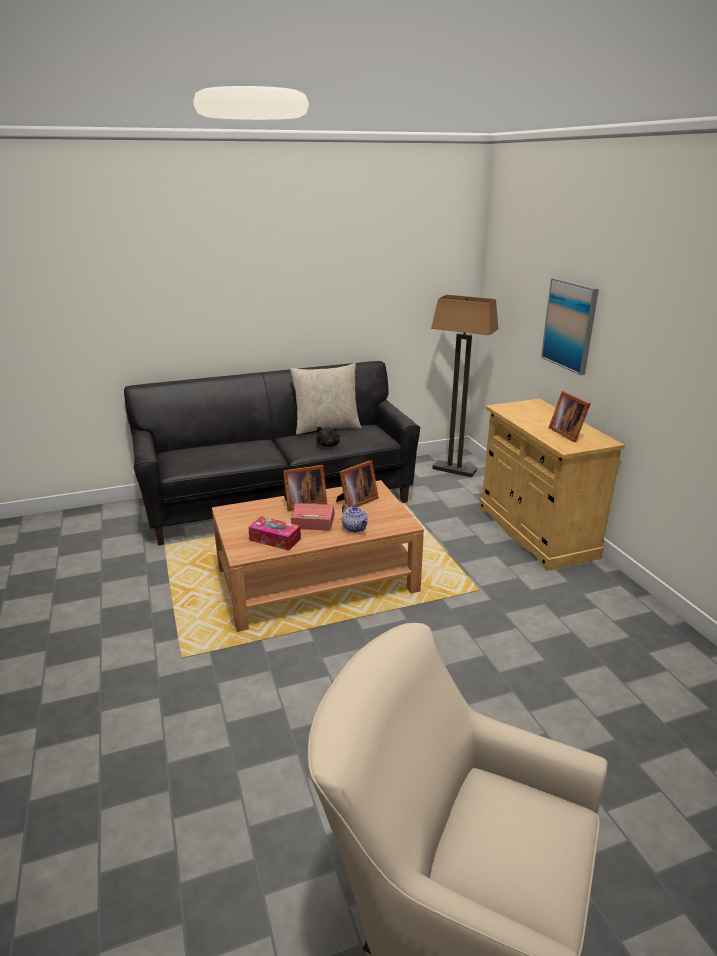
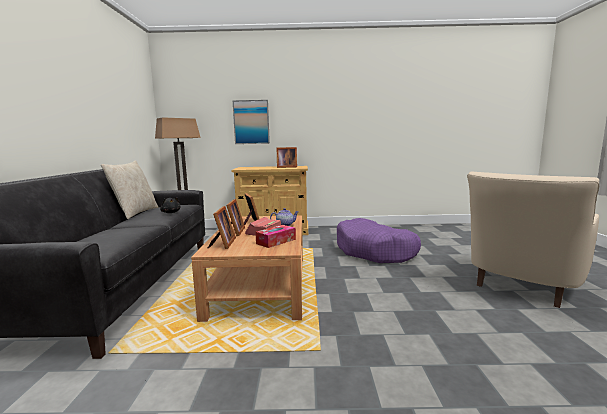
camera: 70 degrees left, 15 degrees down
(256, 510) = (222, 244): none -> picture frame
(517, 666) = (375, 251): none -> purple dog bed

